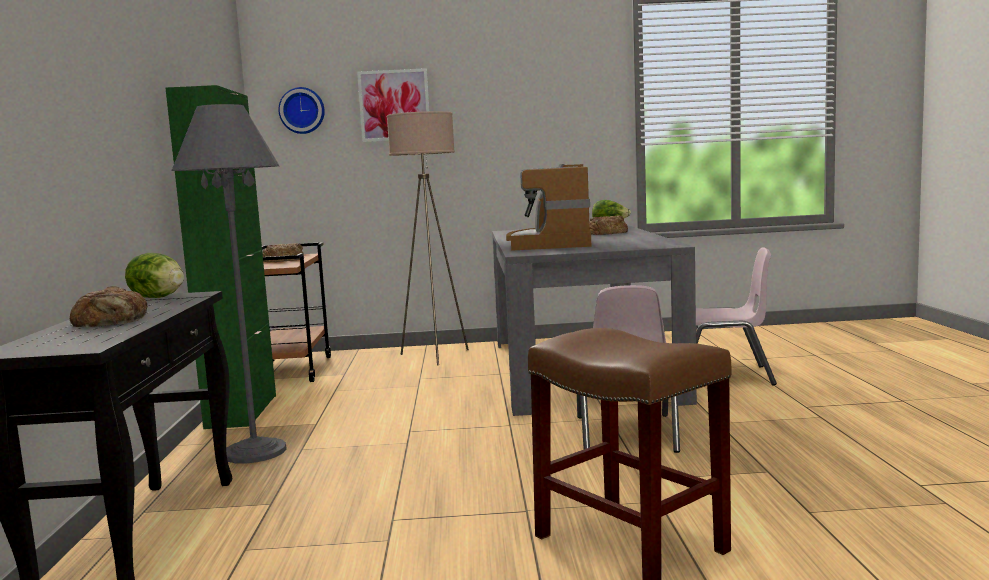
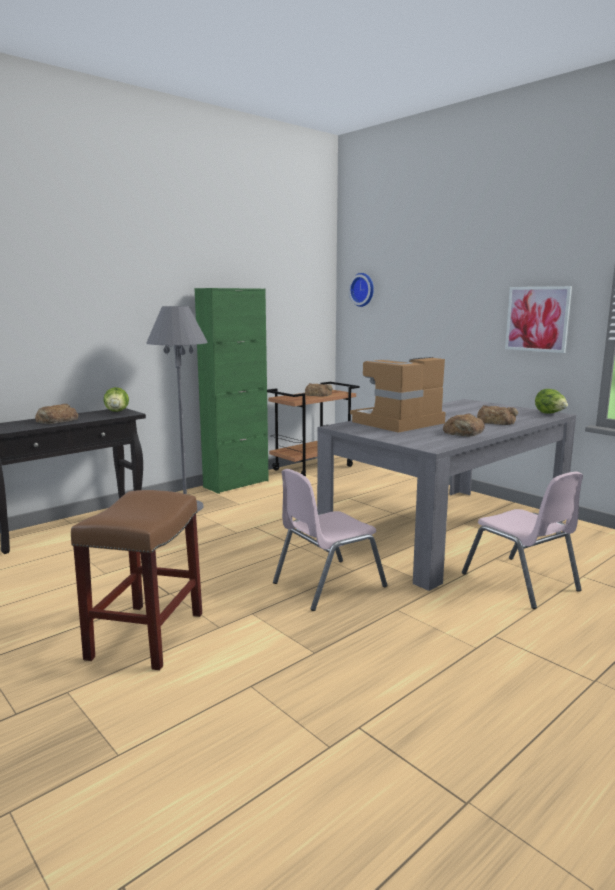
camera: 50 degrees right, 5 degrees up
(394, 105) = (416, 288): picture -> picture (537, 319)
(435, 356) = (398, 486): beige floor lamp -> none
(629, 238) = (464, 432): none -> bread

